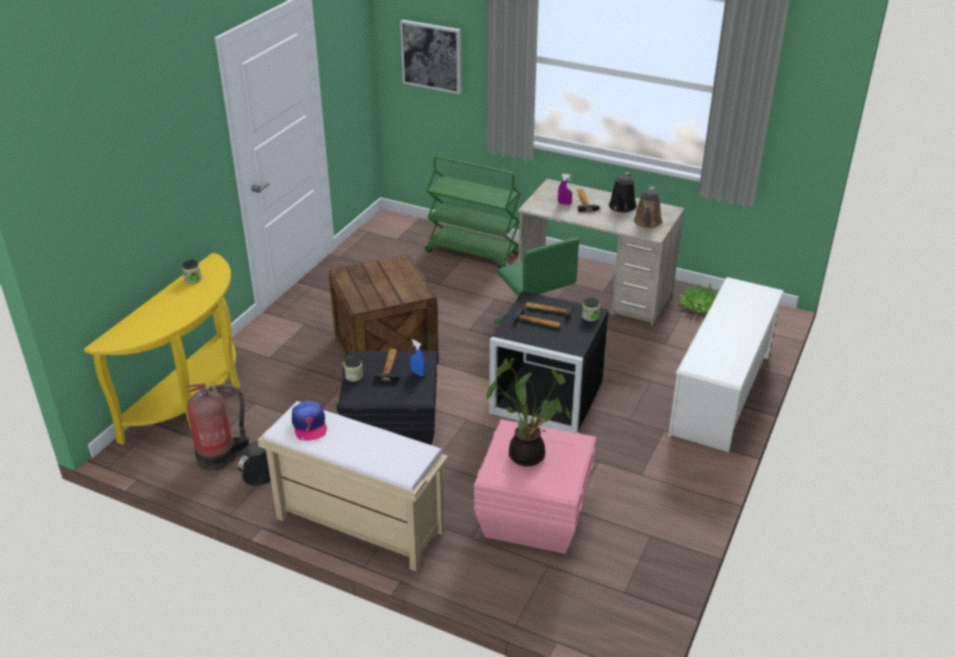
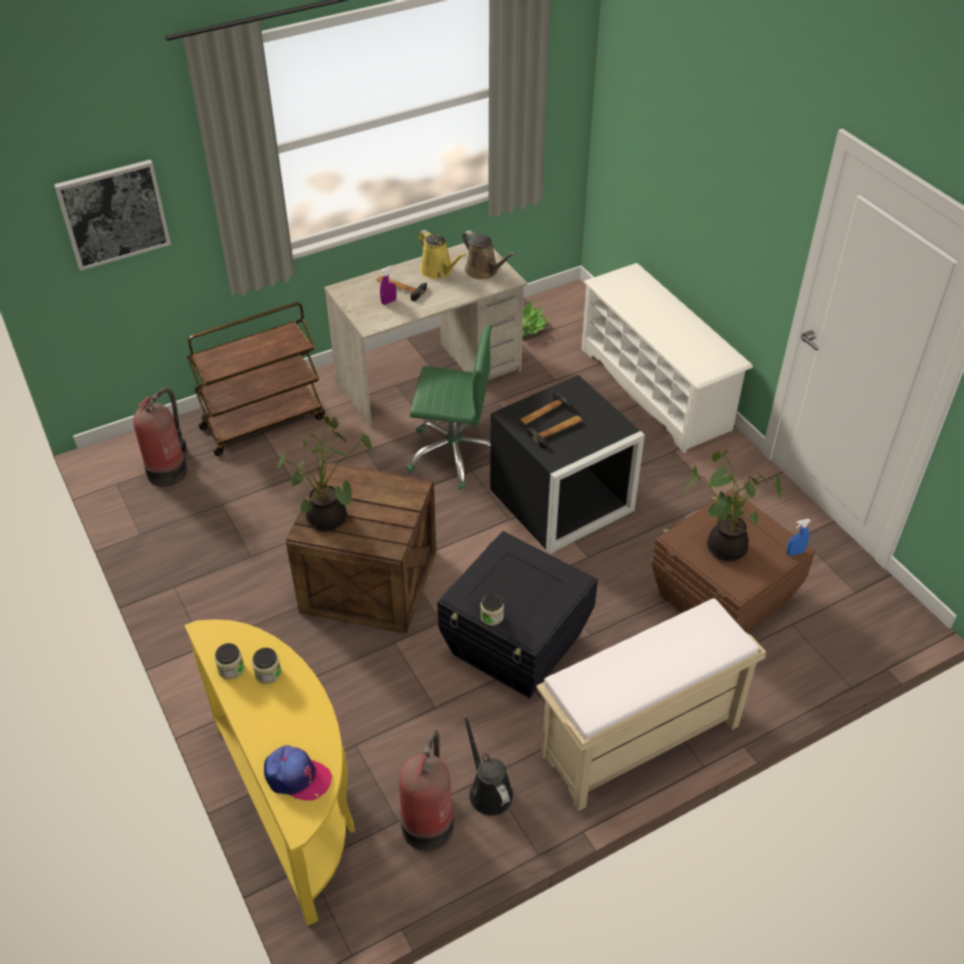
camera: 55 degrees left, 10 degrees up
(309, 425) = (600, 685): cap -> cap (297, 777)
(360, 276) = (329, 520): none -> potted plant
(390, 366) = (500, 578): hammer -> none
(397, 242) = (169, 470): none -> fire extinguisher
(417, 373) = (531, 563): blue spray bottle -> blue spray bottle (795, 553)
(473, 252) = (263, 422): green cart -> brown cart
(533, 515) = (720, 599): pink storage box -> brown storage box
(590, 316) = (579, 392): jar -> jar (268, 673)
(622, 207) = (438, 271): black watering can -> yellow watering can

